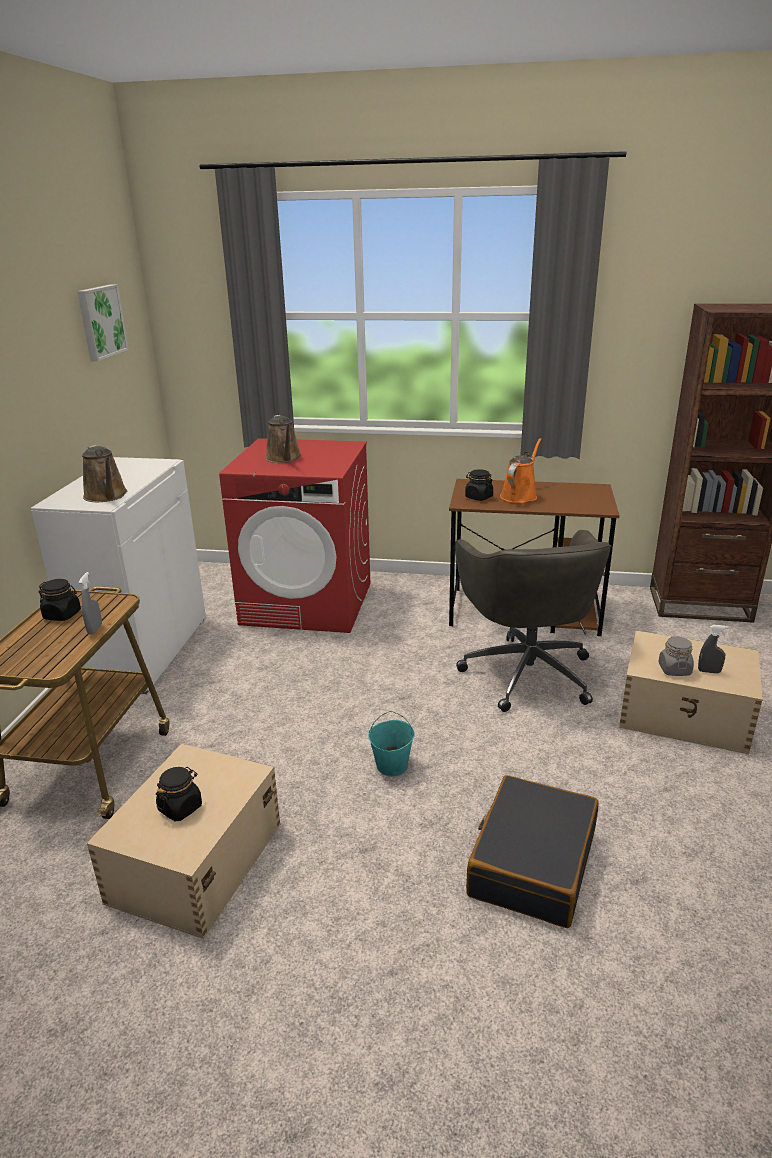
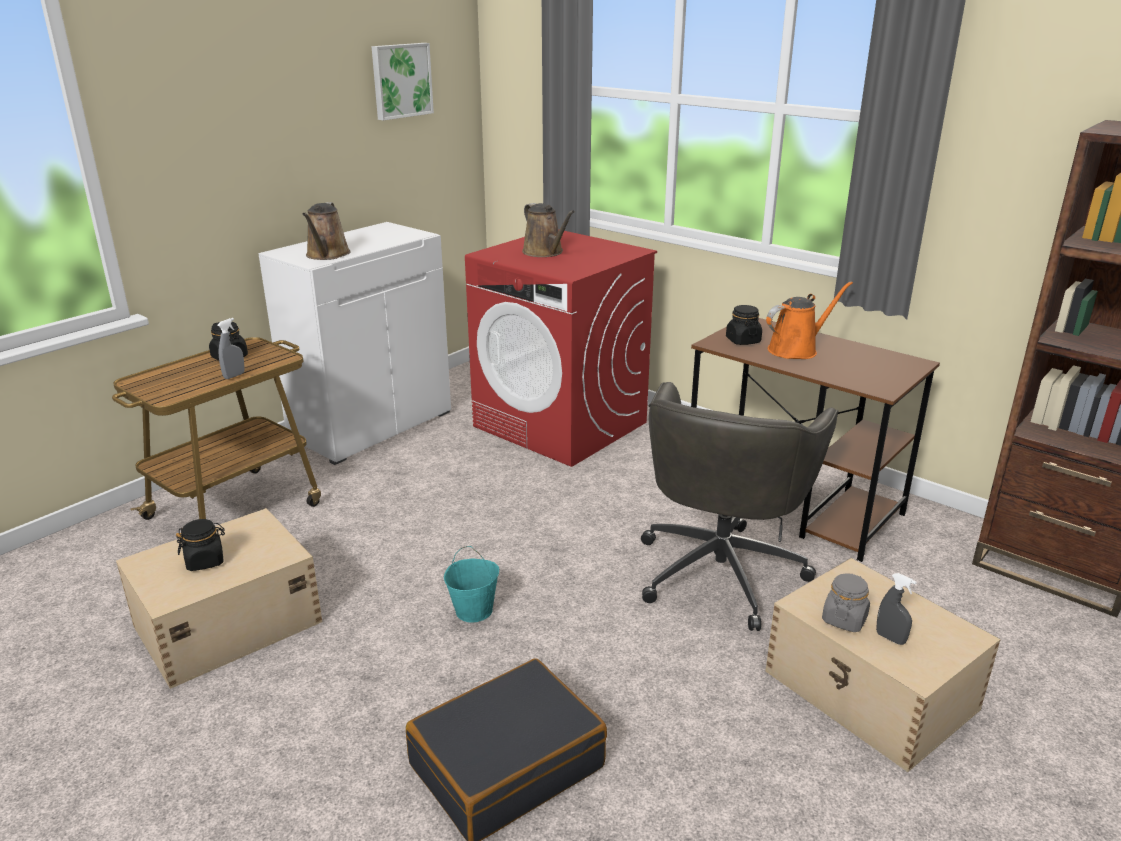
camera: 30 degrees right, 0 degrees up
(284, 458) = (545, 252): brown watering can -> brown watering can turned 45 degrees counterclockwise

